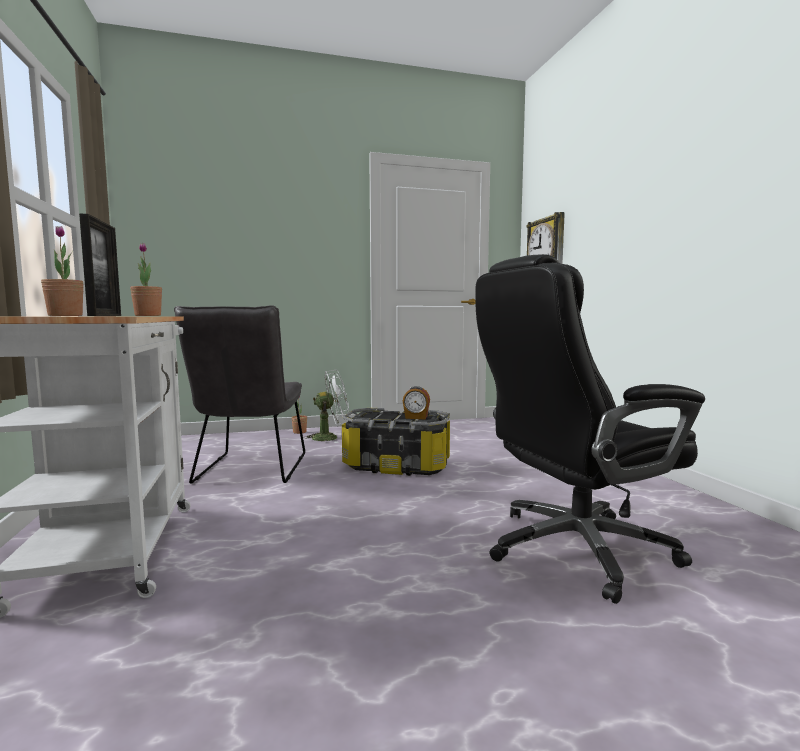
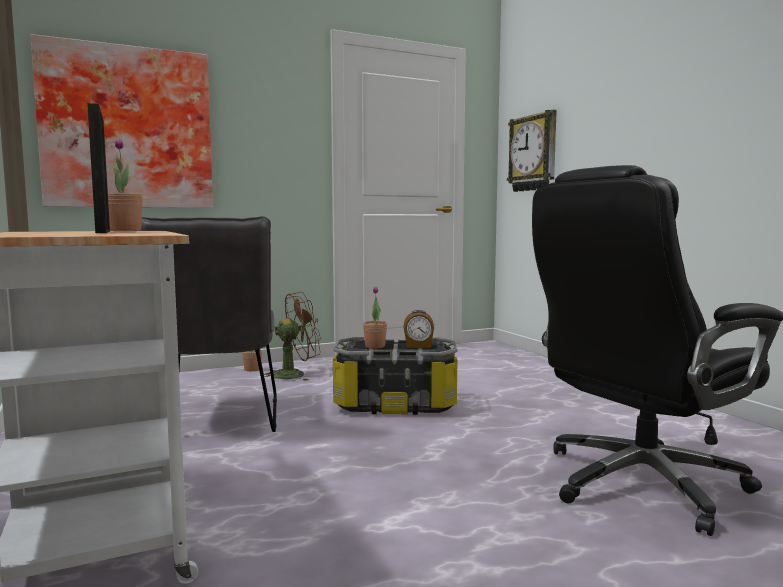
camera: 10 degrees left, 0 degrees up
(65, 315) = (51, 232): potted plant -> potted plant (375, 346)
(204, 238) = (128, 128): none -> picture
(330, 437) = (295, 374): white fan -> brown fan

